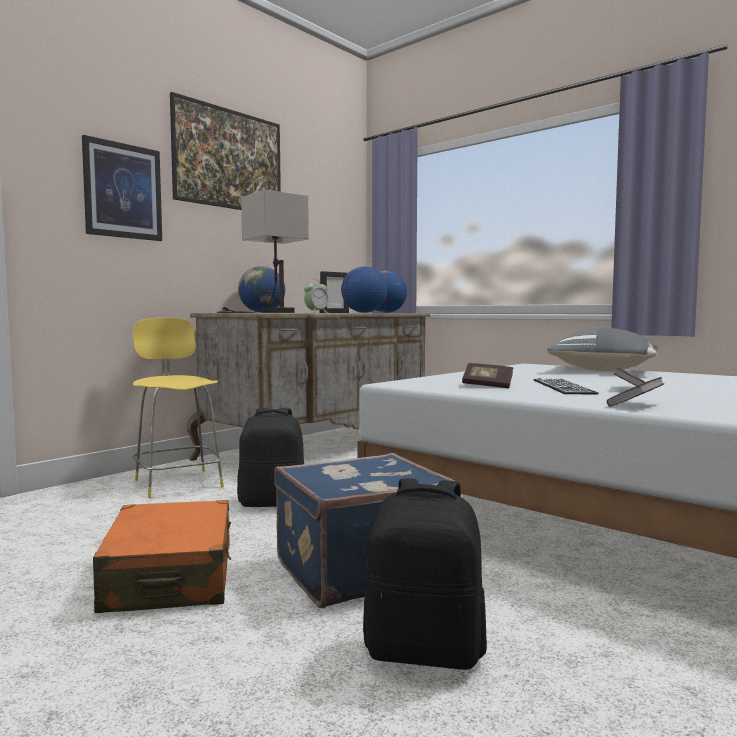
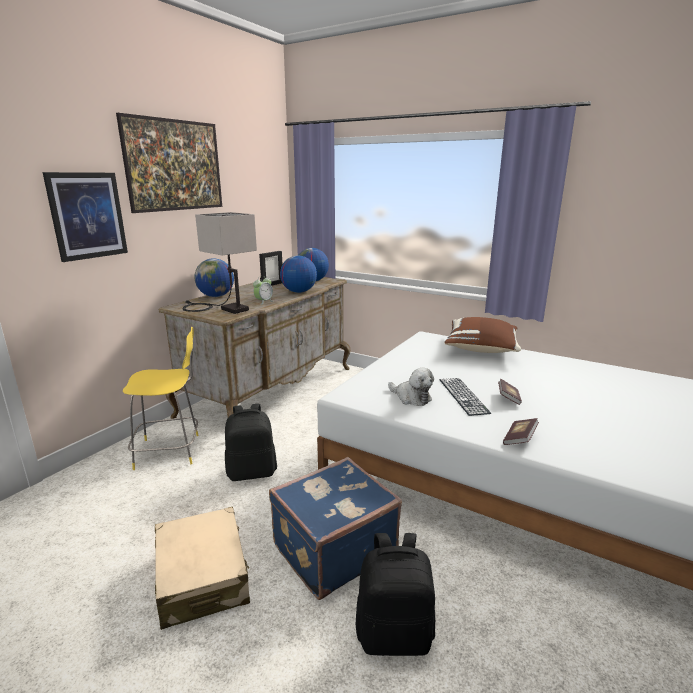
camera: 10 degrees left, 15 degrees up
(170, 578) = (202, 577): orange suitcase -> beige suitcase
(177, 482) = (170, 451): yellow chair -> yellow chair turned 120 degrees clockwise
(487, 386) = (411, 398): book -> plush toy
(604, 370) = (481, 349): grey pillow -> brown pillow

